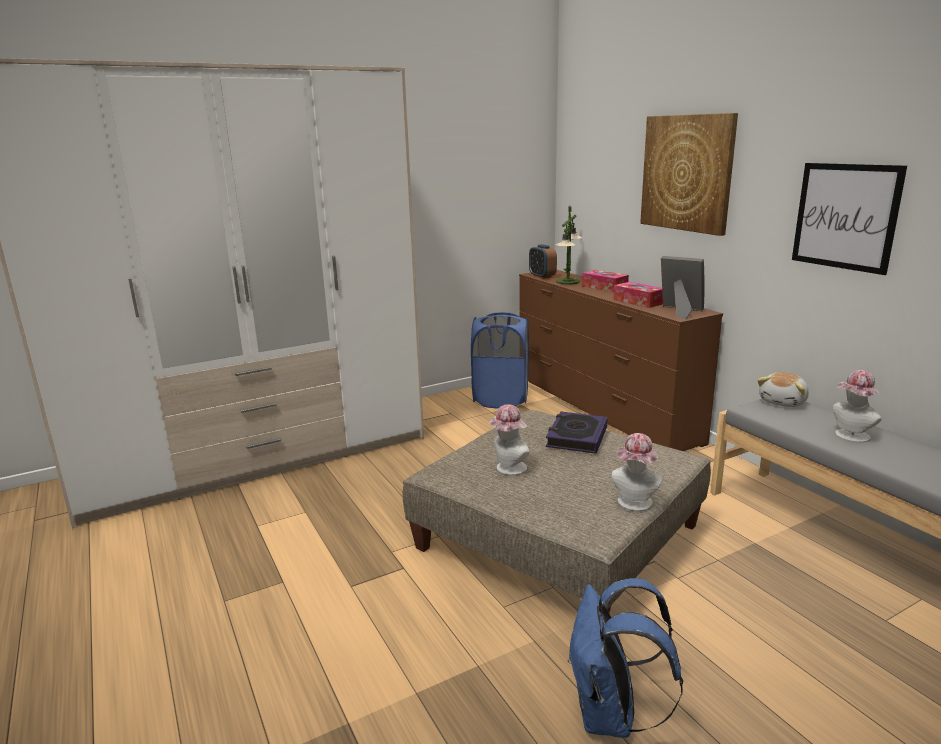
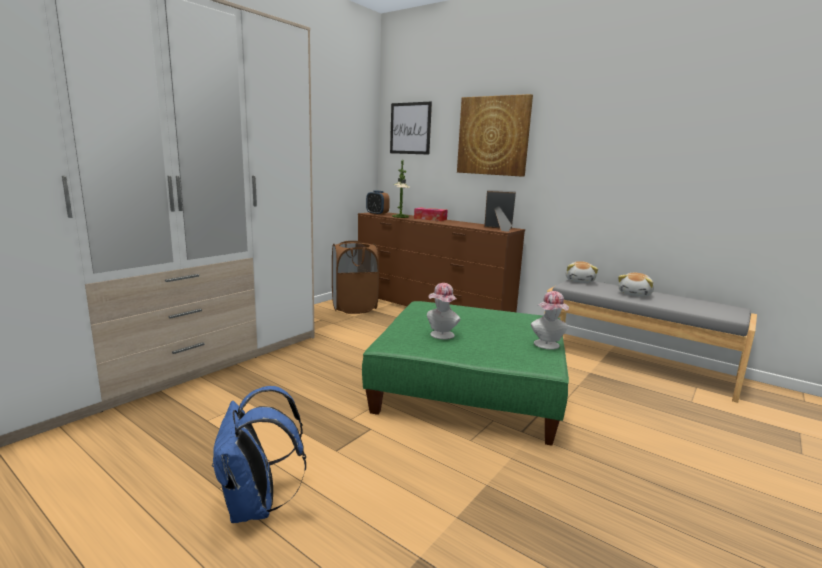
camera: 25 degrees left, 5 degrees down
(501, 399) = (354, 308): blue laundry basket -> brown laundry basket
(558, 537) = (469, 388): beige ottoman -> green ottoman
(576, 437) = (468, 312): book -> none
(611, 715) = (602, 493): blue backpack -> blue backpack (256, 506)
(638, 301) = (464, 225): tissue box -> none
(845, 216) = (612, 158): picture -> picture (410, 128)
(850, 436) = (635, 294): hat -> plush toy

